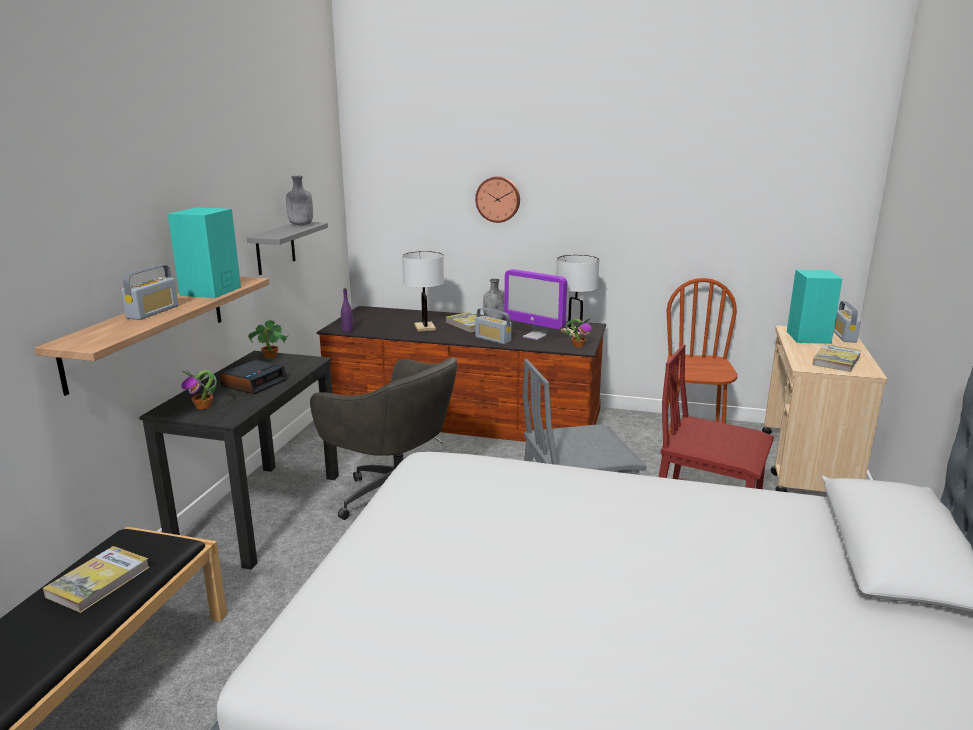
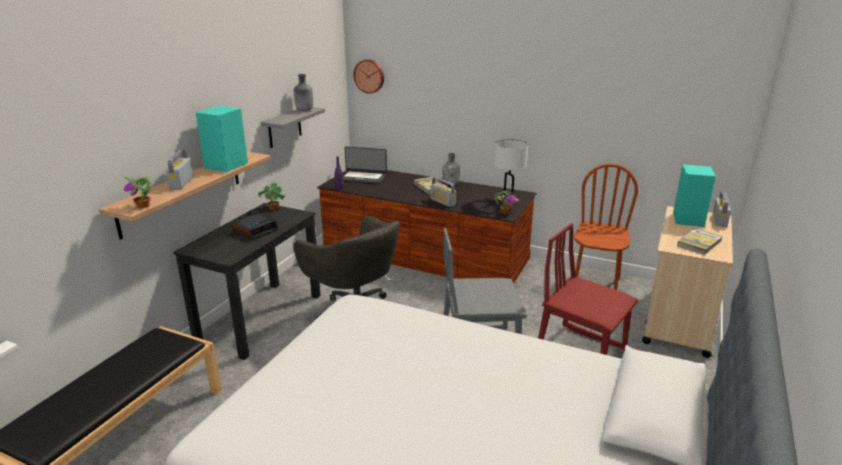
camera: 10 degrees right, 5 degrees up
(98, 582) = (132, 364): book -> none
(153, 312) = (181, 183): radio -> radio turned 150 degrees clockwise
(204, 406) = (216, 247): potted plant -> potted plant (143, 206)
(374, 318) = (362, 177): none -> laptop
(424, 327) = (396, 188): white table lamp -> none
(498, 199) = (458, 91): wall clock -> wall clock (369, 76)
(534, 336) = (475, 201): monitor -> none

